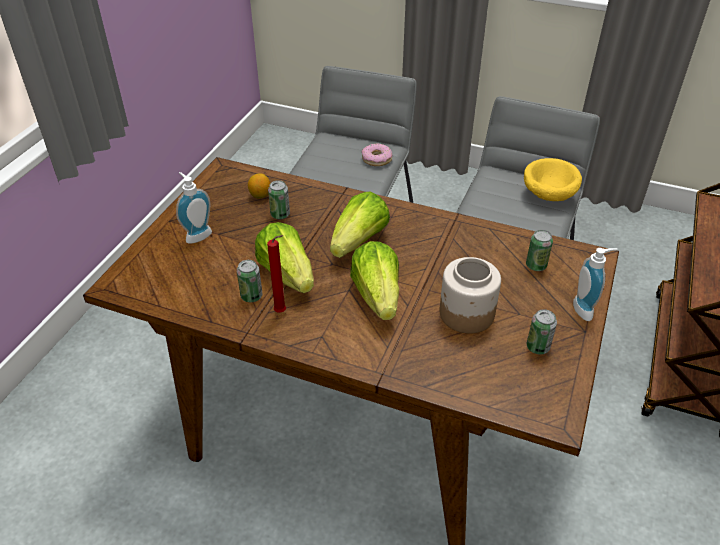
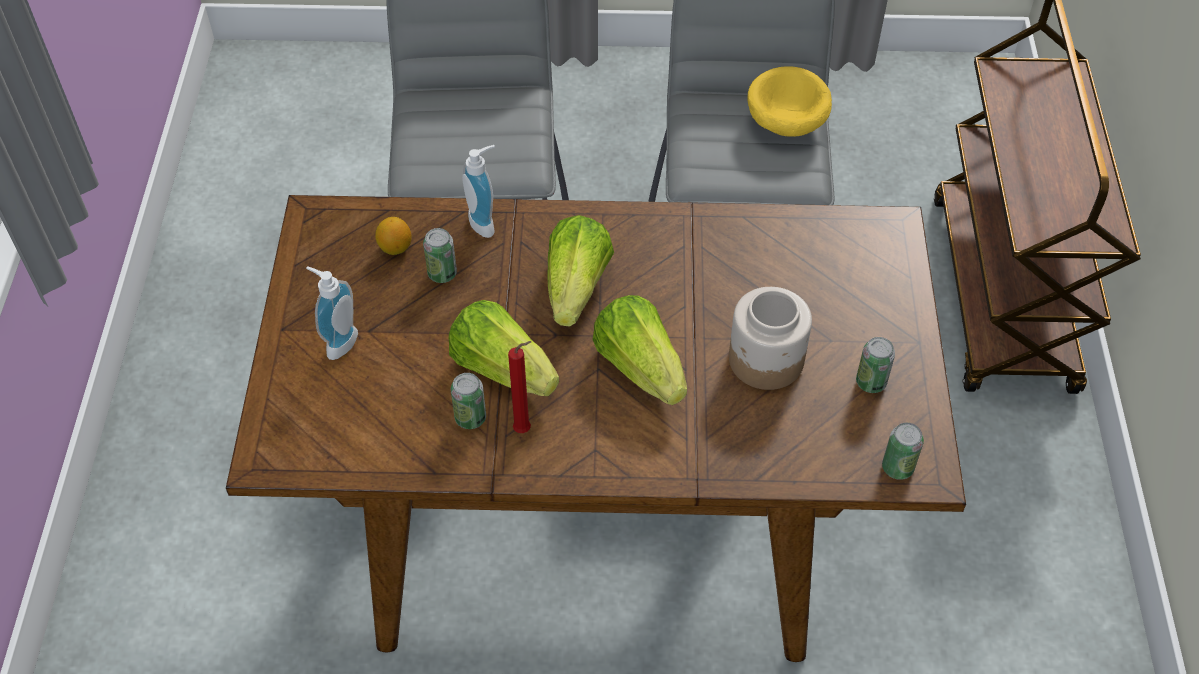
camera: 20 degrees left, 10 degrees up
(376, 159) = (515, 121): donut -> none
(536, 265) = (825, 260): can -> can (897, 467)
(586, 309) = (910, 309): soap dispenser -> soap dispenser (485, 222)

